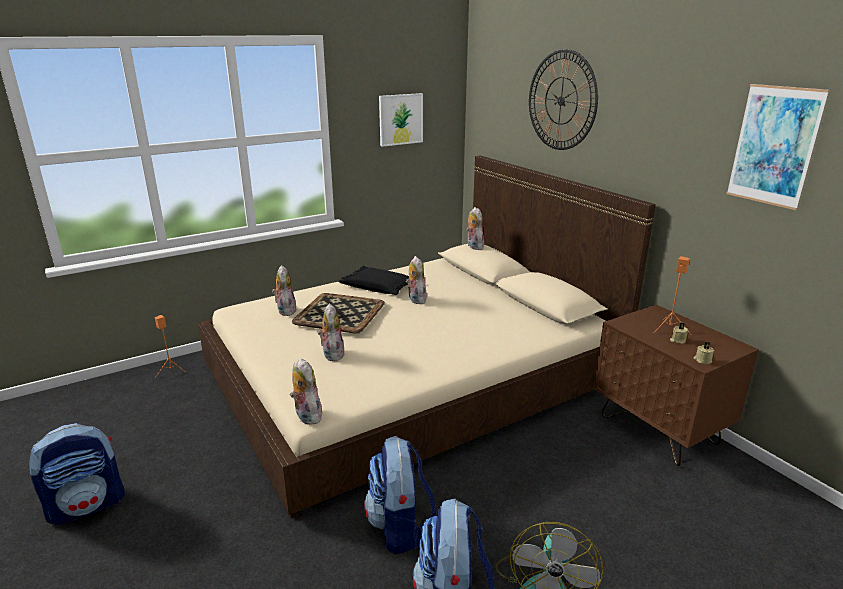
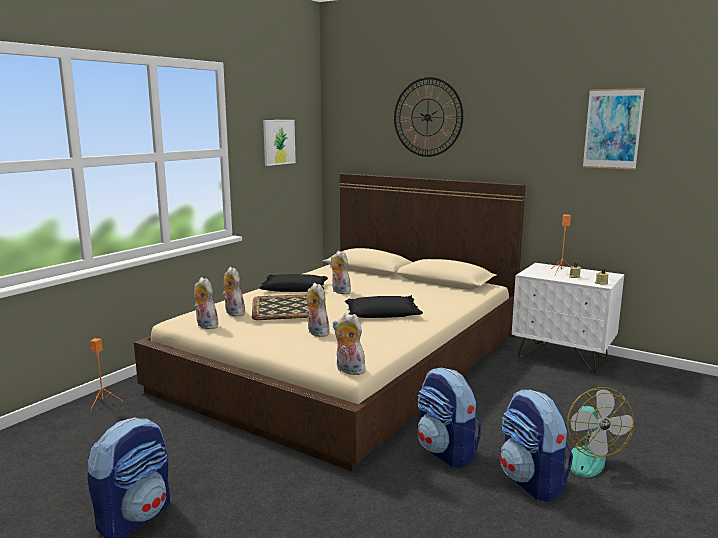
camera: 25 degrees left, 10 degrees down
(426, 339) = (382, 313): none -> black pillow
(473, 246) = (357, 249): plush toy -> plush toy (205, 326)
(659, 430) = (563, 357): brown nightstand -> white nightstand

